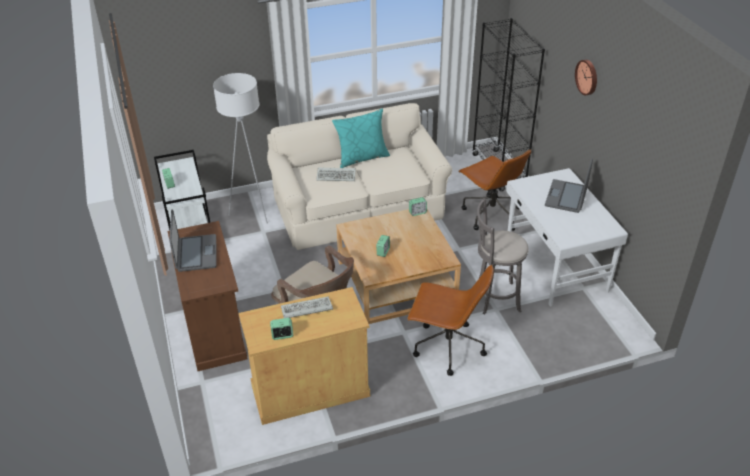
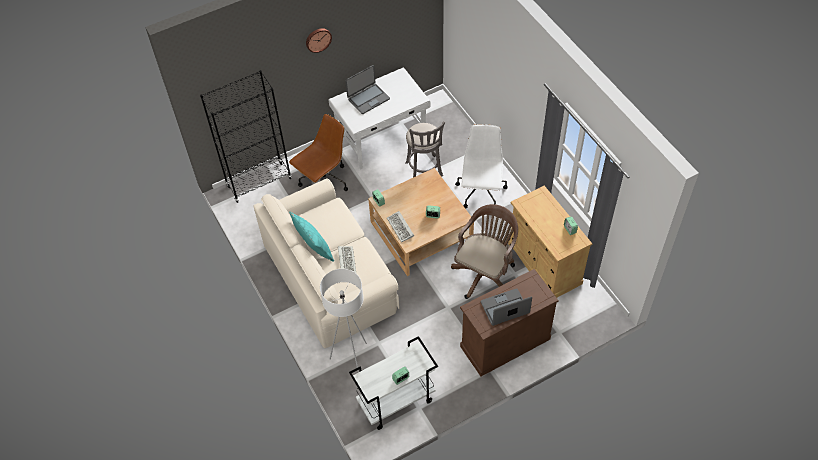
camera: 100 degrees left, 15 degrees up
(305, 310) = (542, 222): keyboard -> keyboard (401, 228)
(447, 347) = (481, 193): brown office chair -> white office chair
(566, 197) = (368, 99): laptop -> laptop turned 45 degrees counterclockwise

